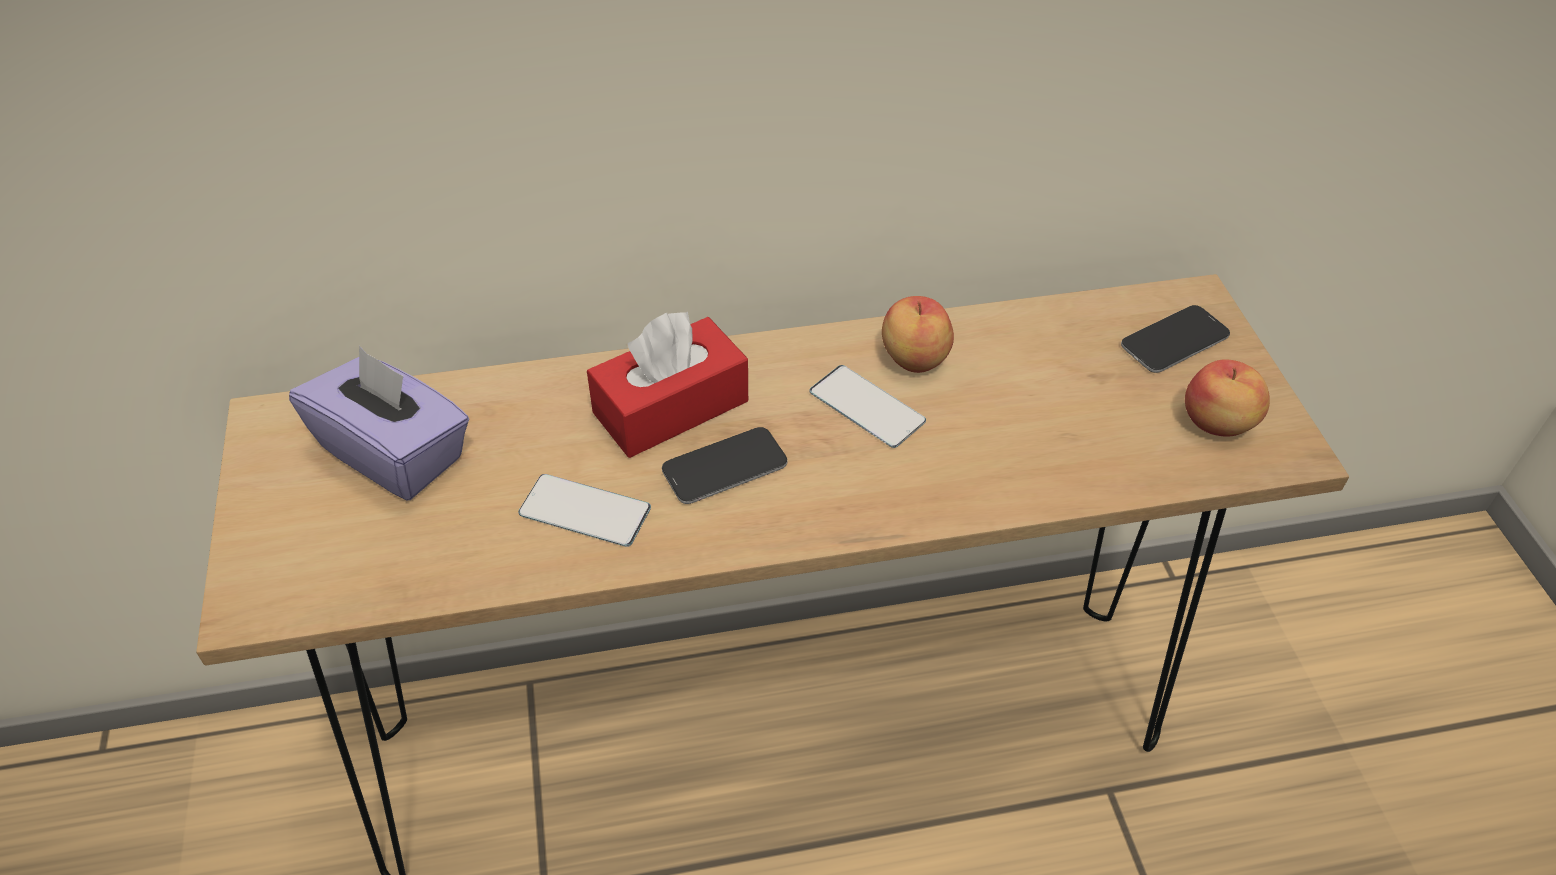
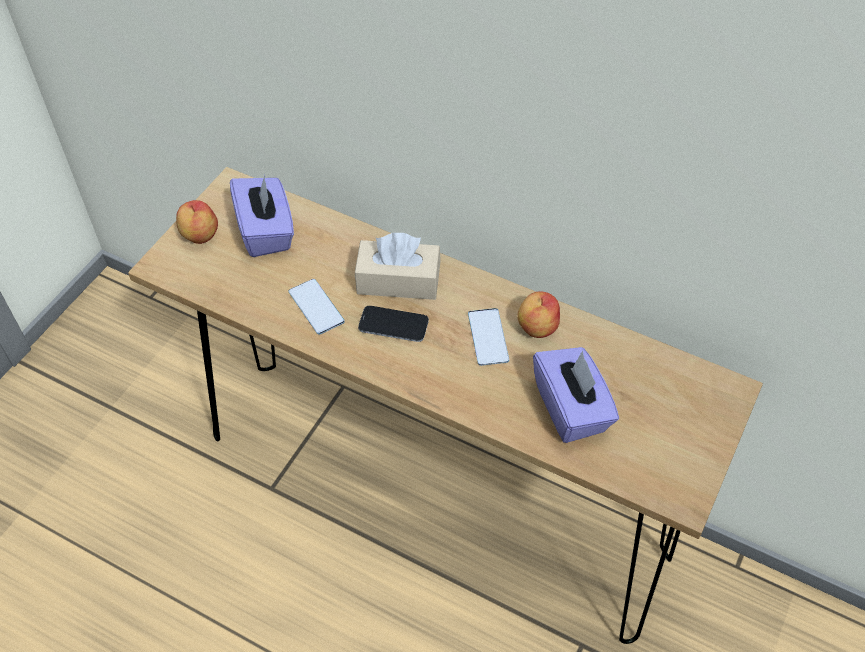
camera: 40 degrees right, 5 degrees up
(671, 407) = (398, 281): red tissue box -> beige tissue box
(1060, 429) = (571, 409): none -> purple tissue box
(1174, 341) = (689, 403): phone -> none
(1217, 423) = (659, 459): apple -> apple (199, 235)

